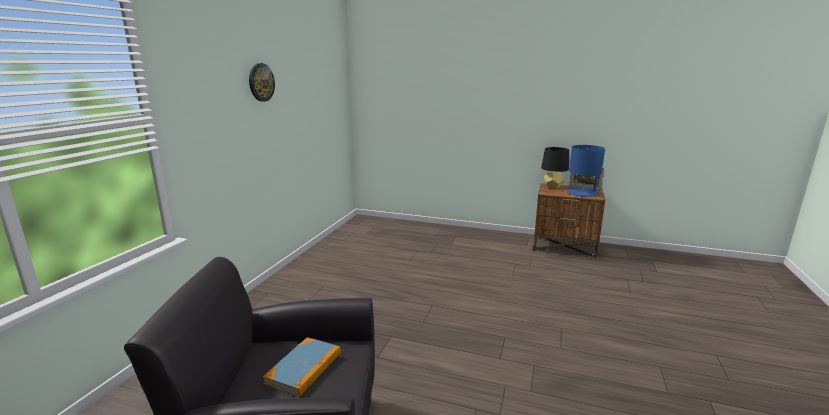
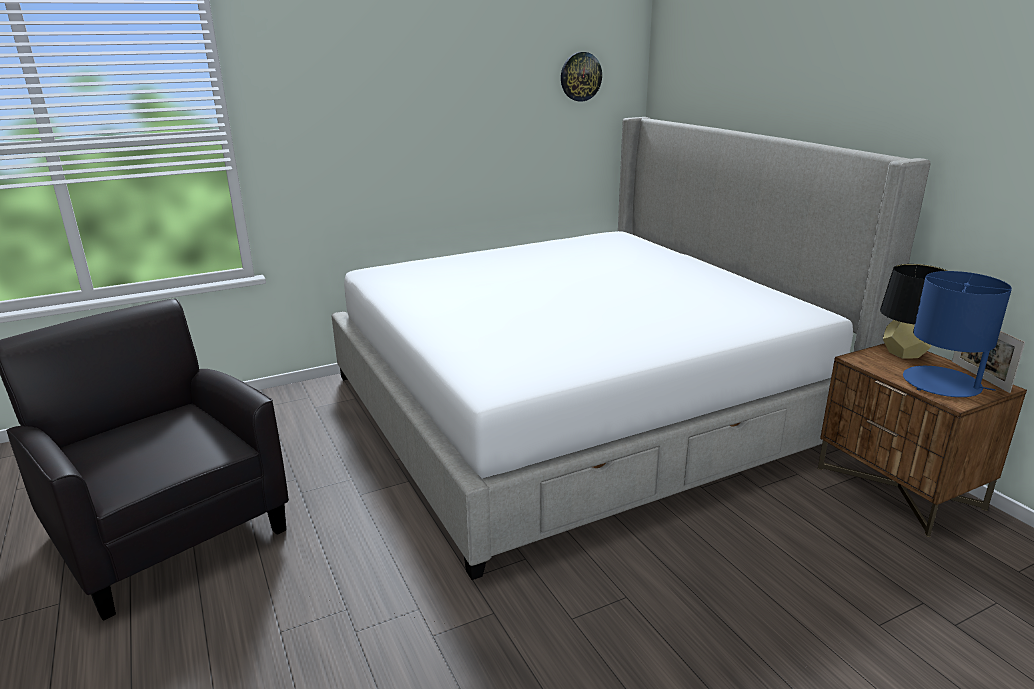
camera: 45 degrees right, 5 degrees up
(261, 82) = (420, 93): wall clock -> wall clock (580, 76)
(304, 368) = (161, 443): book -> none
(409, 265) = (578, 408): none -> bed

